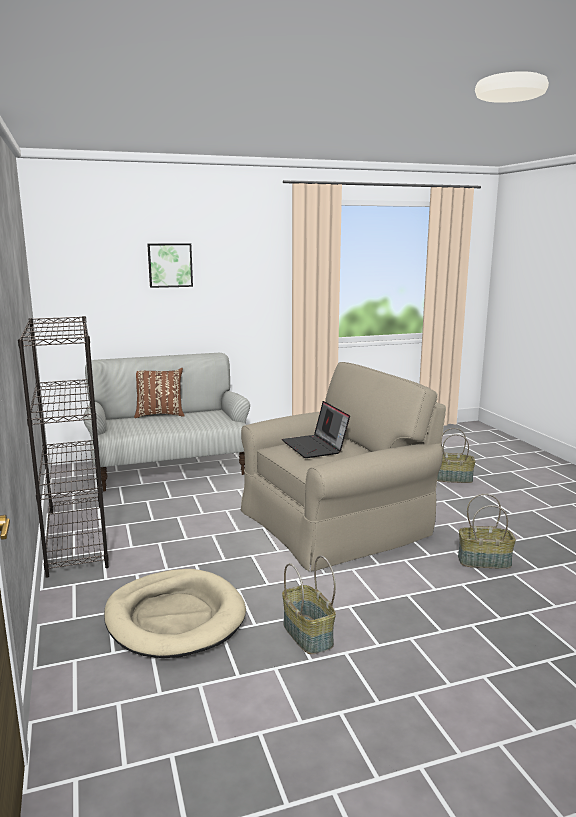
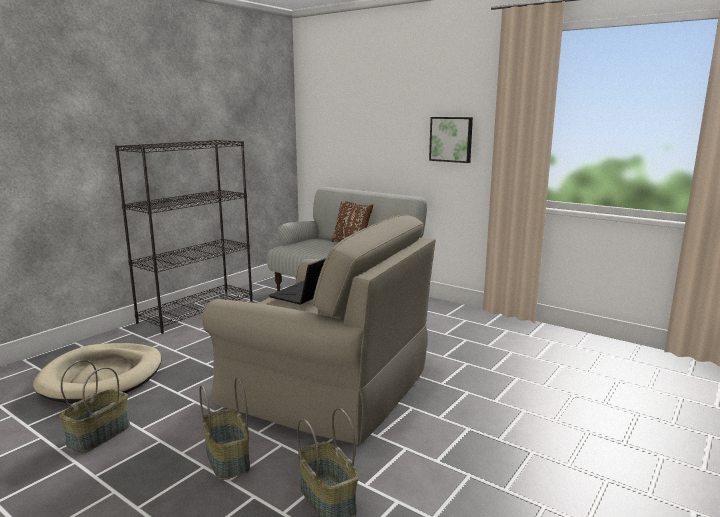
camera: 55 degrees right, 0 degrees up
(170, 265) = (387, 106): picture -> picture (451, 139)
(453, 478) = (550, 418): basket -> basket (228, 459)

